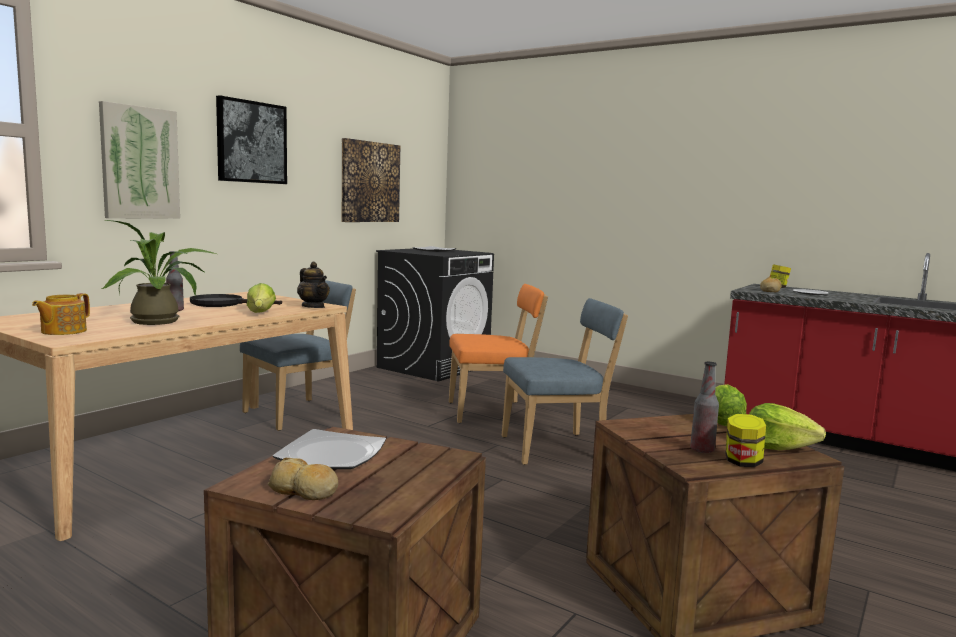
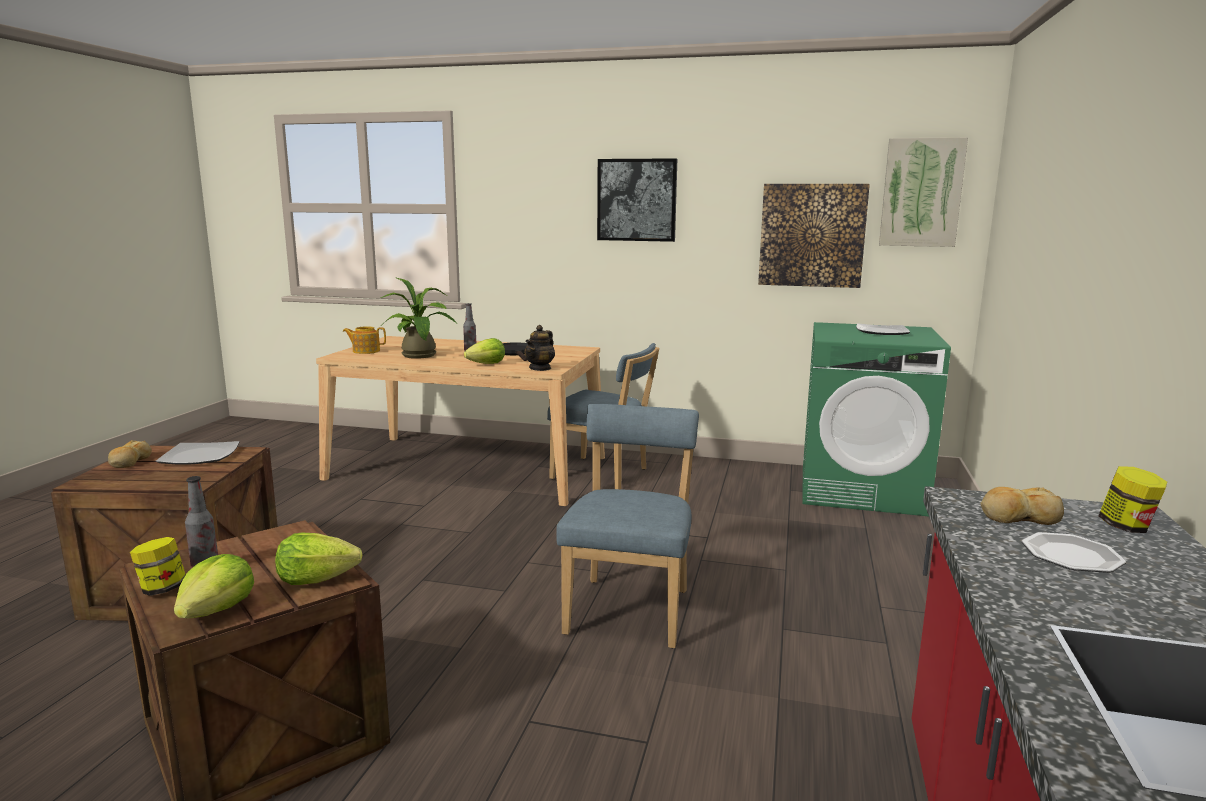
camera: 70 degrees right, 5 degrees up
(139, 163) = (527, 227): picture -> picture (921, 192)
(434, 366) = (862, 490): black washing machine -> green washing machine
(493, 412) = (723, 552): orange chair -> none
(557, 448) = (630, 608): blue chair -> blue chair turned 135 degrees counterclockwise

